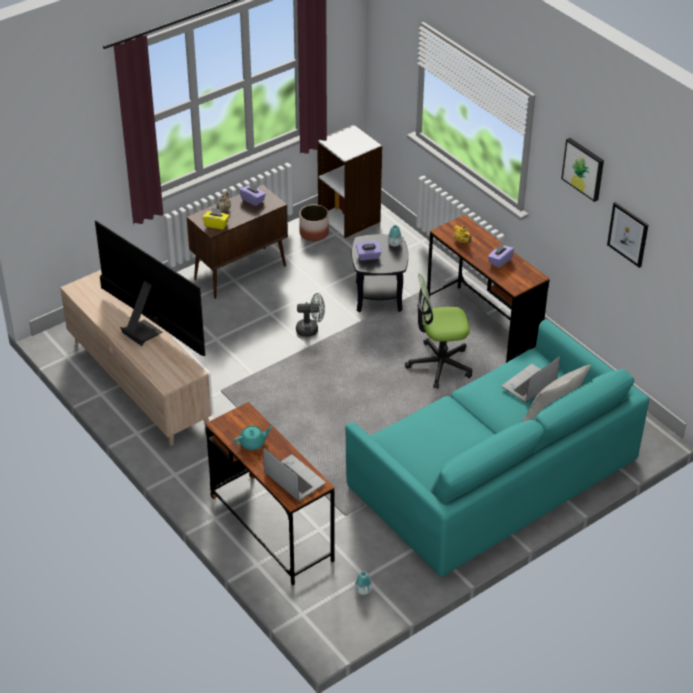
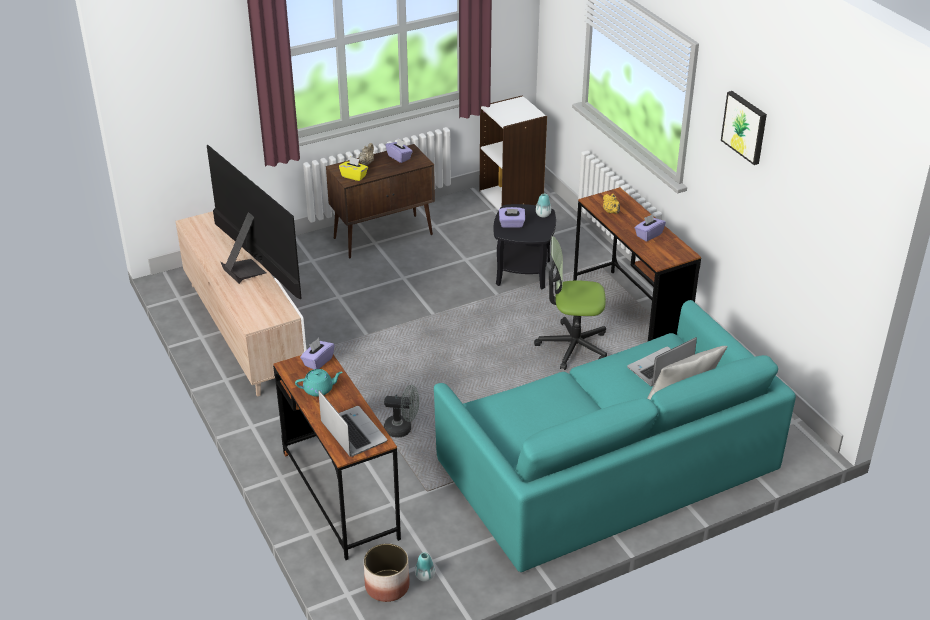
camera: 10 degrees right, 5 degrees down
(244, 417) = (318, 361): none -> purple tissue box
(311, 329) = (442, 297): grey fan -> grey fan (402, 429)
(313, 233) = (470, 207): planter -> planter (386, 586)
(628, 234) = (789, 203): picture -> none

